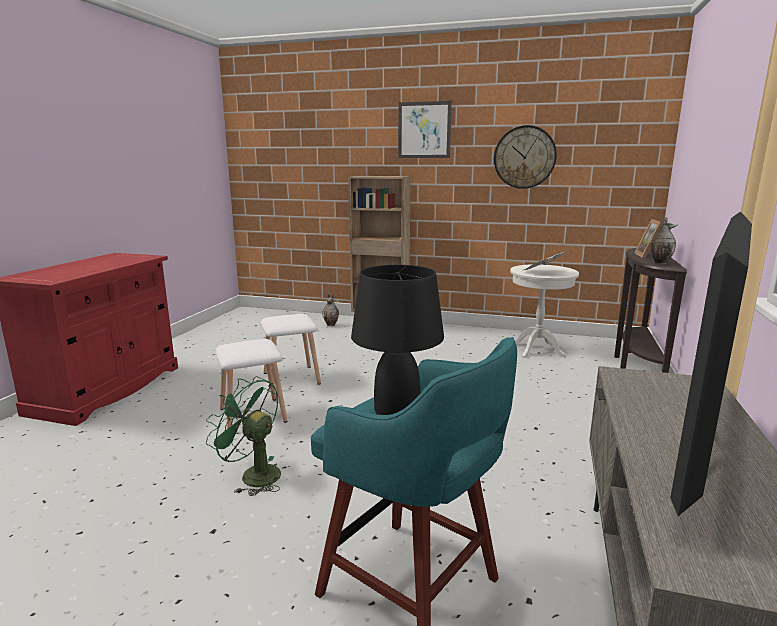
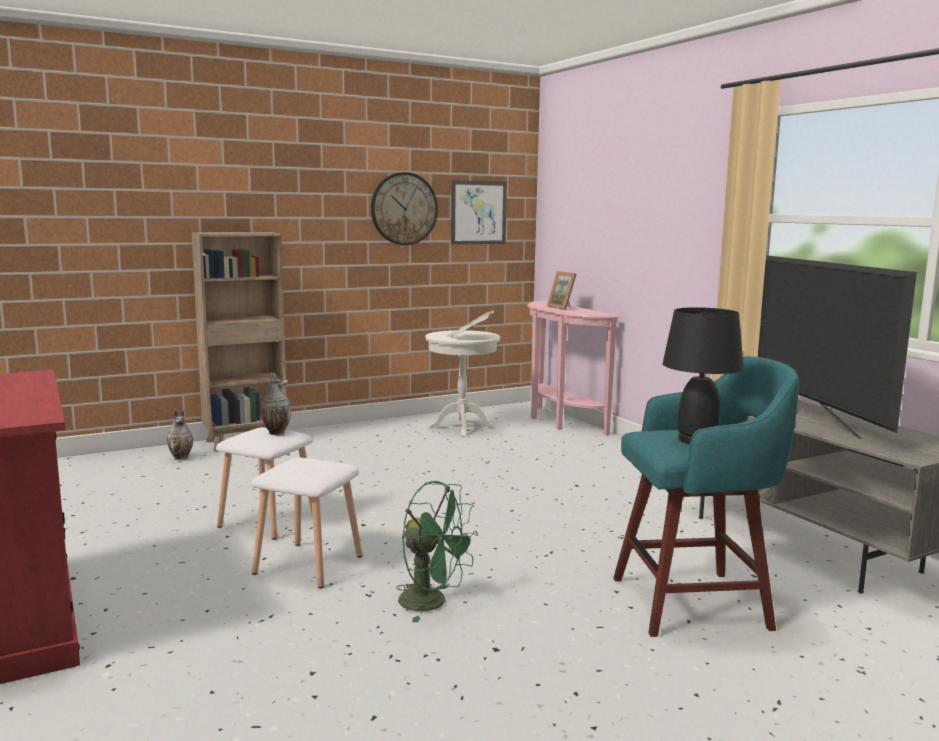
camera: 45 degrees left, 5 degrees down
(253, 475) = (433, 603): green fan -> green fan turned 135 degrees counterclockwise
(424, 130) = (283, 172): picture -> picture (478, 212)
(635, 366) = (559, 422): brown console table -> pink console table
(659, 263) = (587, 312): vase -> vase (275, 433)

